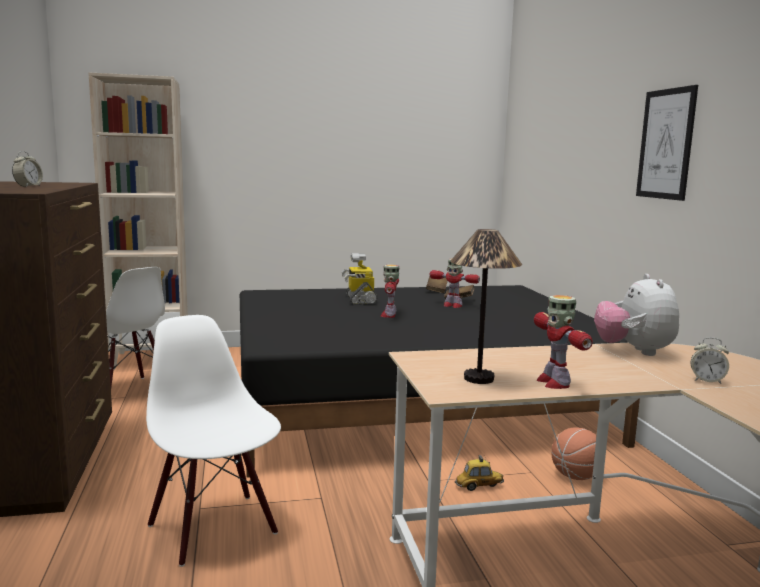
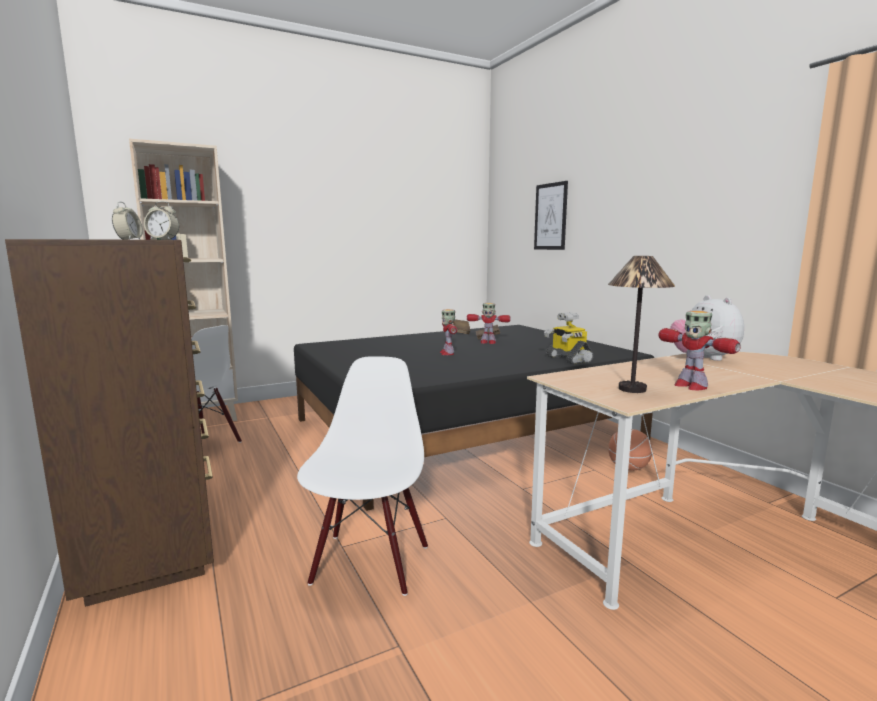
camera: 15 degrees left, 0 degrees up
(214, 528) = (369, 563): white chair -> white chair turned 60 degrees clockwise
(360, 300) = (408, 344): toy robot -> toy robot (567, 359)
(479, 486) = (565, 487): toy car -> none
(666, 144) = (665, 200): picture -> picture (550, 216)
(707, 381) = (786, 373): alarm clock -> alarm clock (163, 240)

